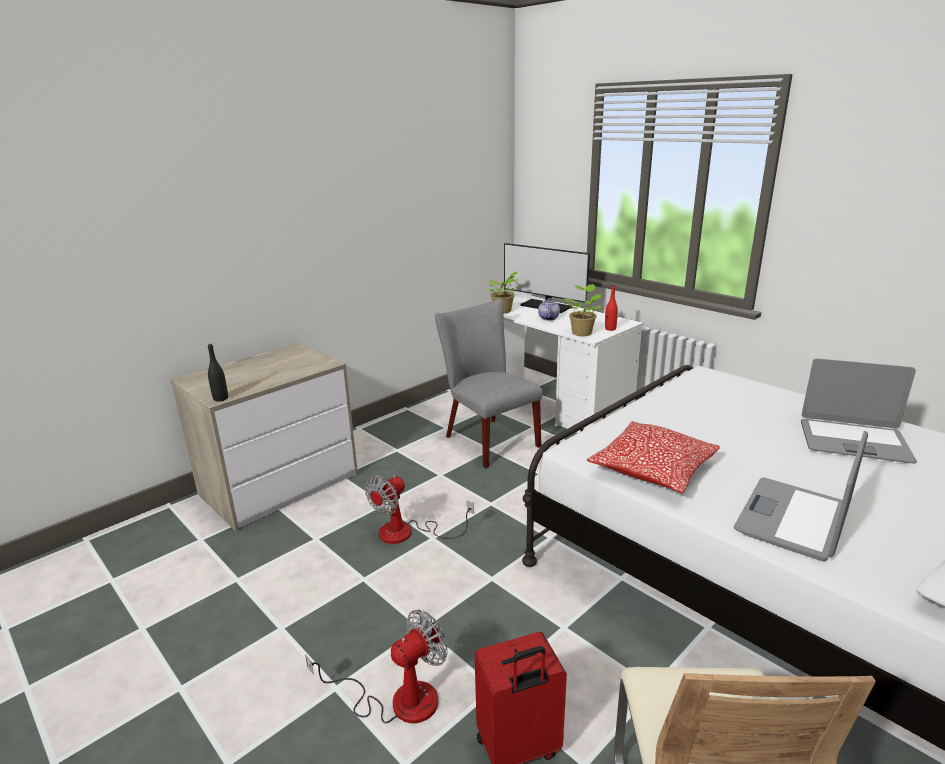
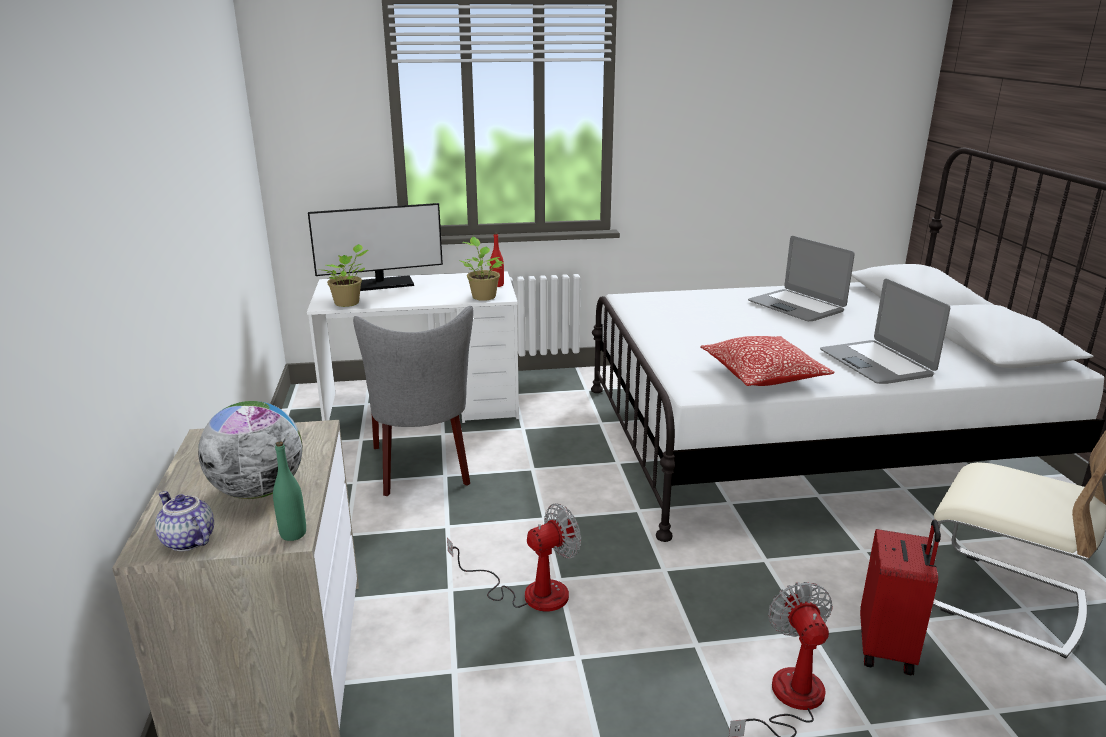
camera: 55 degrees left, 0 degrees up
(220, 398) = (293, 534): black bottle -> green bottle
(254, 377) = (258, 491): none -> globe
(408, 533) = (530, 592): fan -> fan turned 105 degrees counterclockwise
(487, 439) = (423, 469): grey chair -> grey chair turned 105 degrees counterclockwise
(548, 318) = (415, 294): teapot -> teapot (187, 541)
(853, 441) = (796, 306): laptop -> laptop turned 90 degrees clockwise

